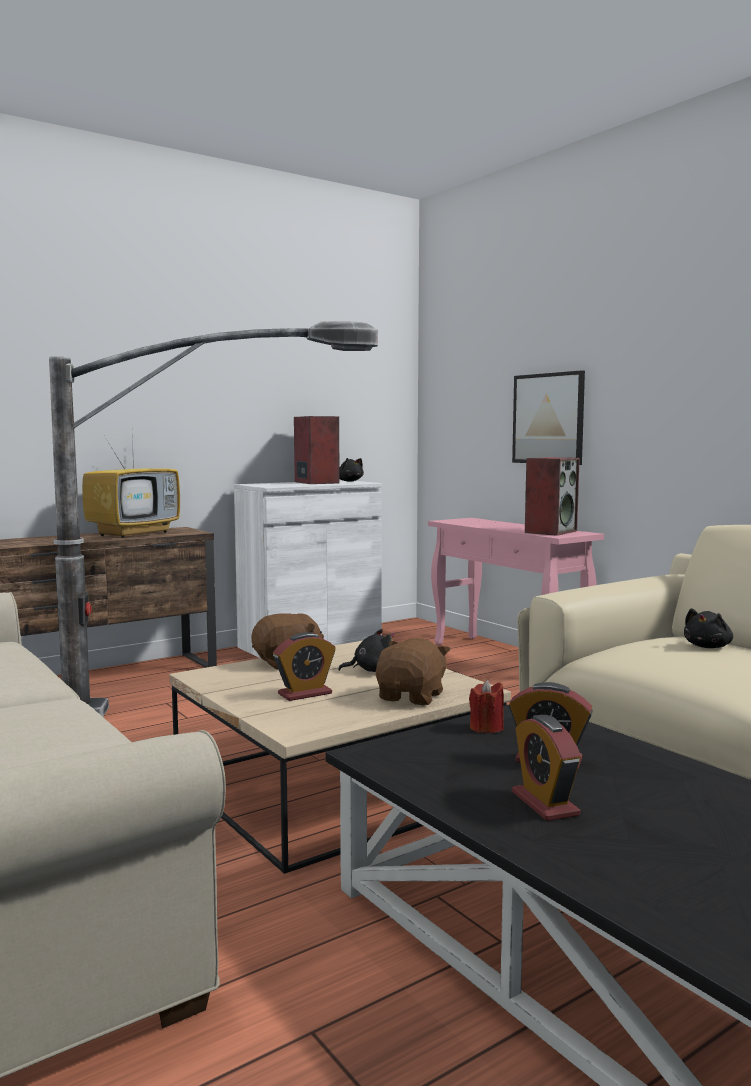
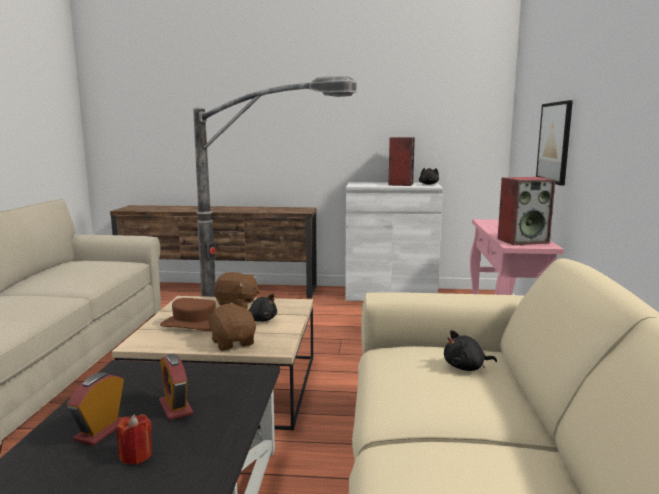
camera: 40 degrees right, 5 degrees up
(134, 533) = (273, 209): television -> none
(305, 694) = (194, 324): alarm clock -> brown hat
(412, 697) = (233, 343): brown plush toy -> brown plush toy turned 90 degrees counterclockwise
(486, 728) = (206, 375): red candle -> red candle (136, 456)

